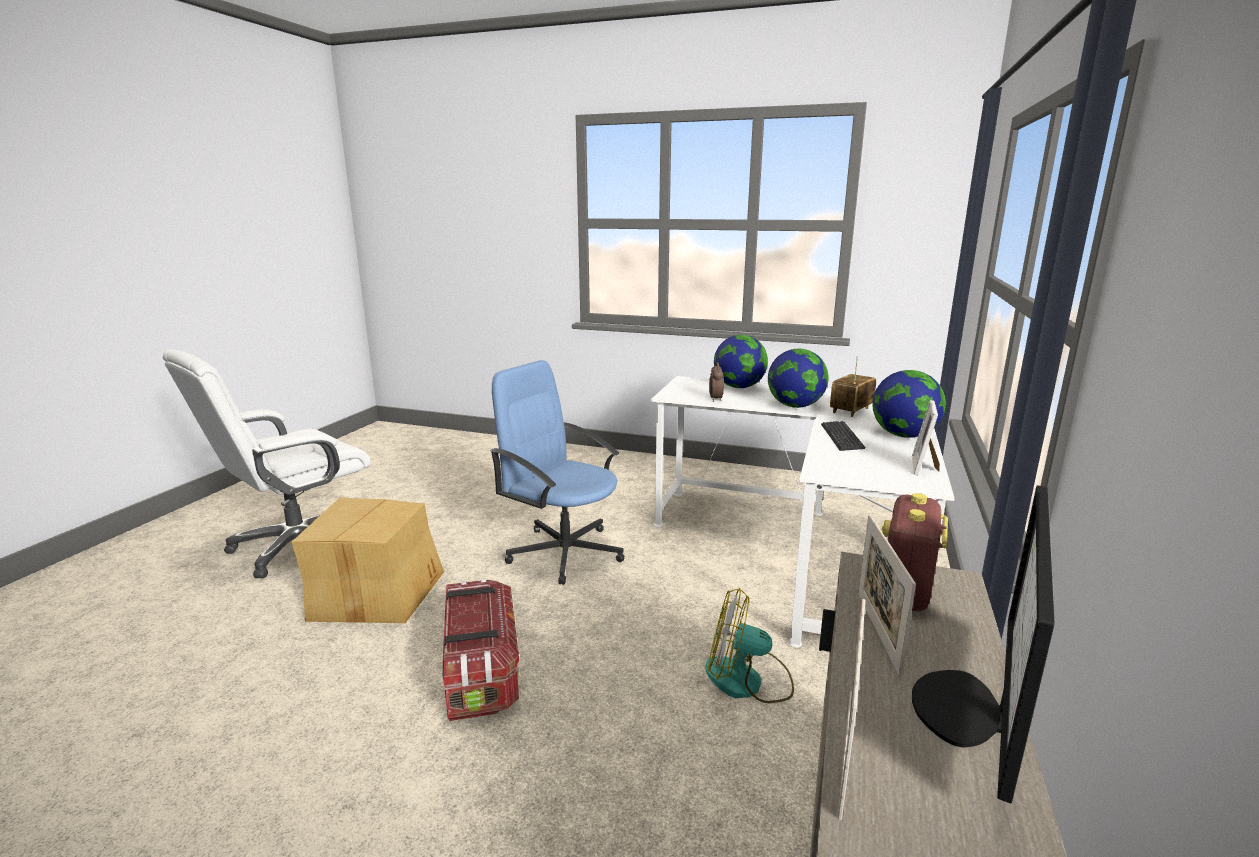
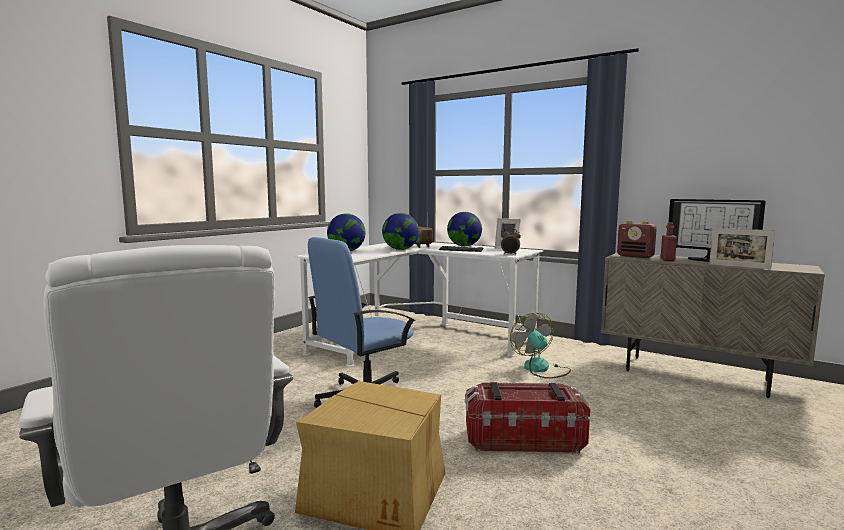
camera: 75 degrees left, 10 degrees down
(715, 399) = (368, 255): alarm clock -> alarm clock (510, 254)
(747, 681) = (541, 369): fan -> fan turned 135 degrees clockwise
(877, 631) = (667, 260): picture frame -> red bottle

